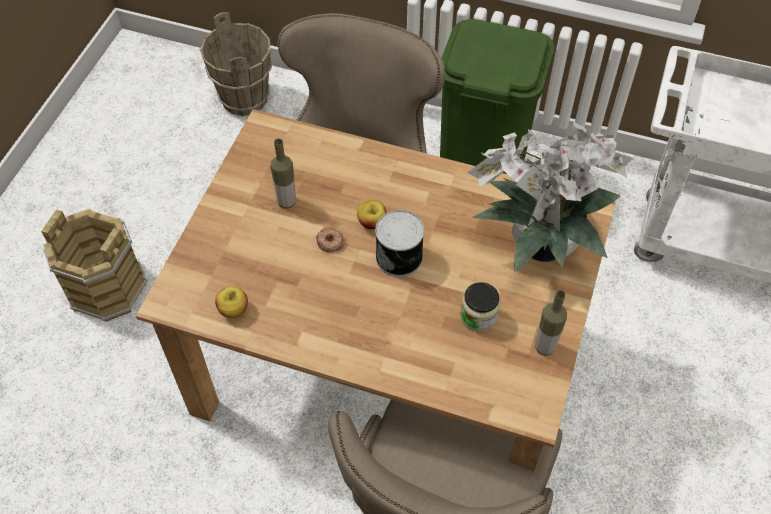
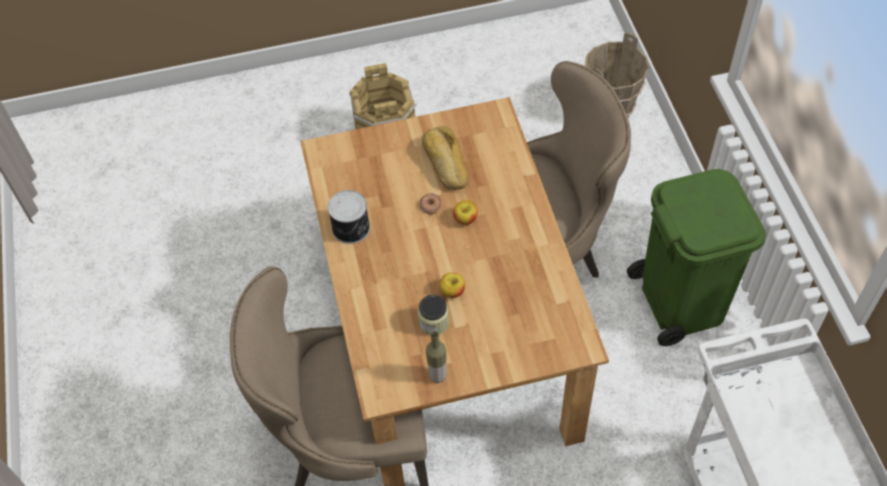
camera: 60 degrees right, 0 degrees up
(233, 309) = (339, 185): apple -> apple (452, 291)
(287, 202) = (444, 162): bottle -> bread
(400, 256) = (449, 251): can -> can (352, 228)
(537, 246) = (523, 328): potted plant -> none

